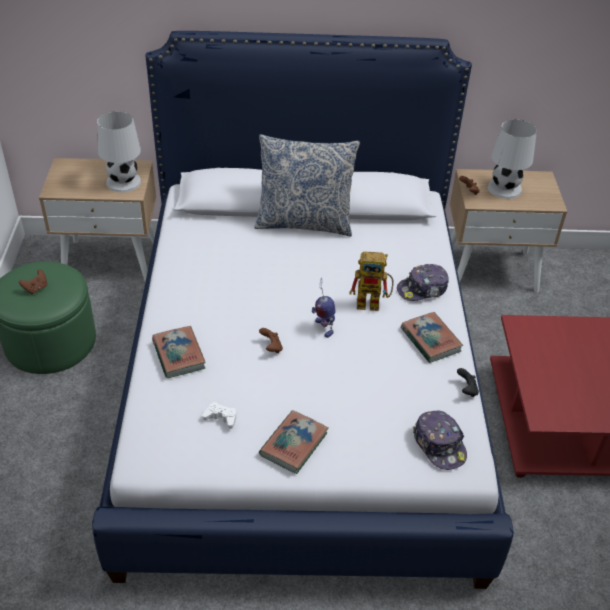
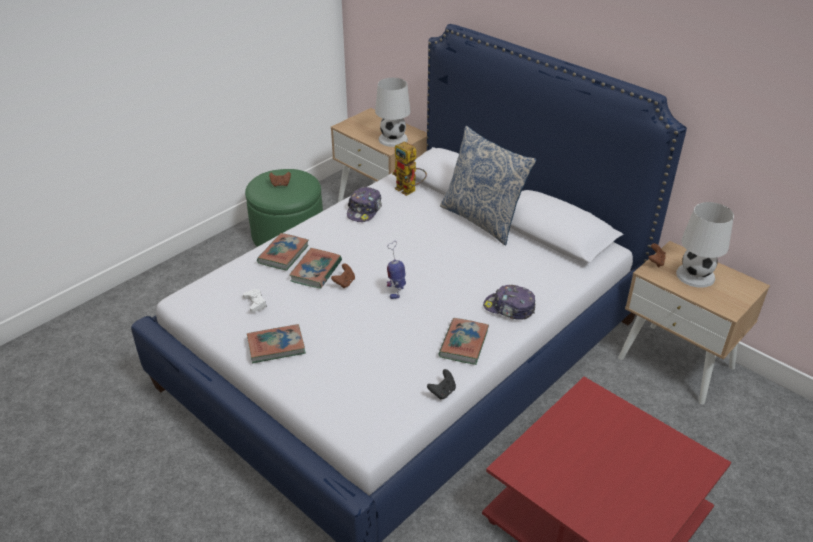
camera: 45 degrees right, 5 degrees down
(233, 352) = (316, 271): none -> book
(373, 303) = (456, 296): toy robot -> toy robot (409, 190)
(439, 445) = (368, 411): cap -> cap (364, 210)

